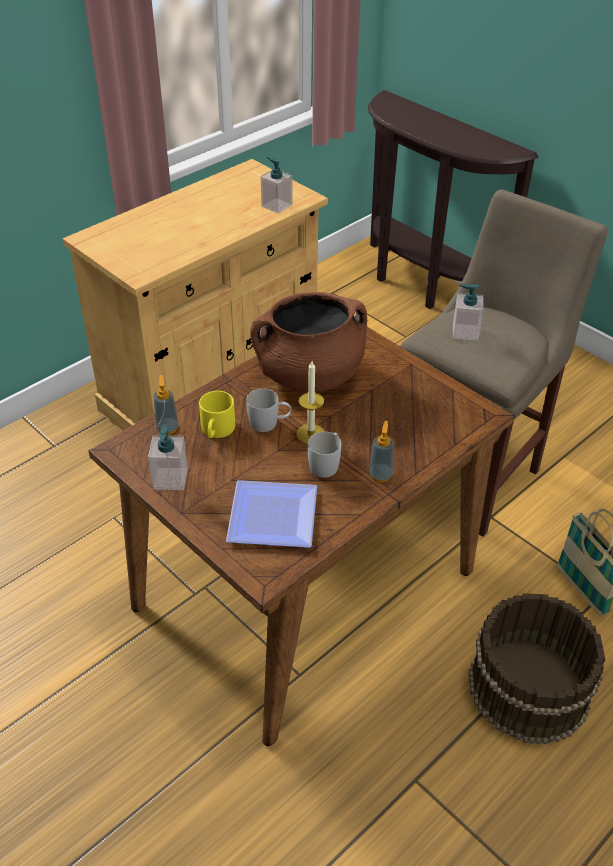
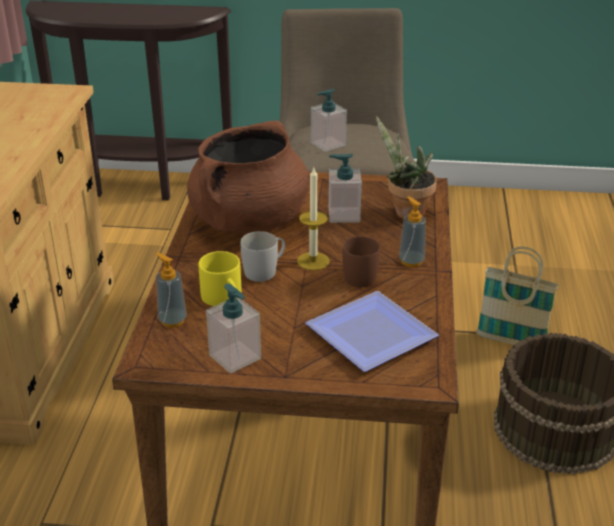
camera: 40 degrees left, 10 degrees down
(276, 205) = (49, 105): soap dispenser -> soap dispenser (343, 215)
(326, 464) = (357, 275): white mug -> brown mug
(434, 429) = (405, 212): none -> potted plant

